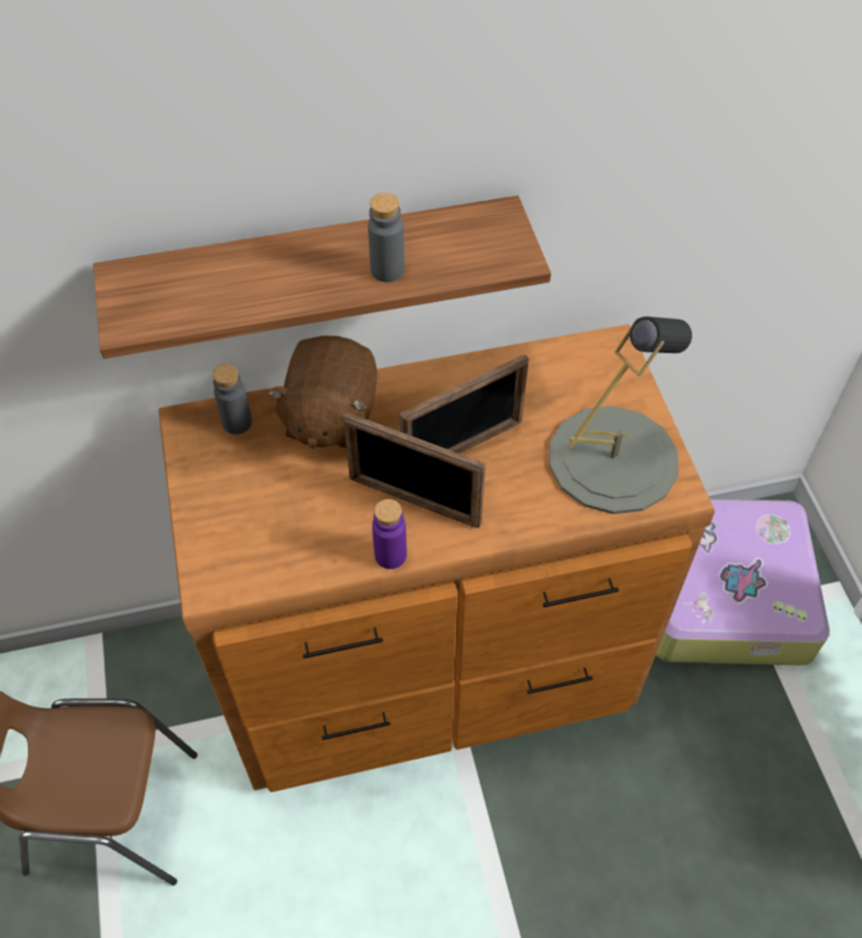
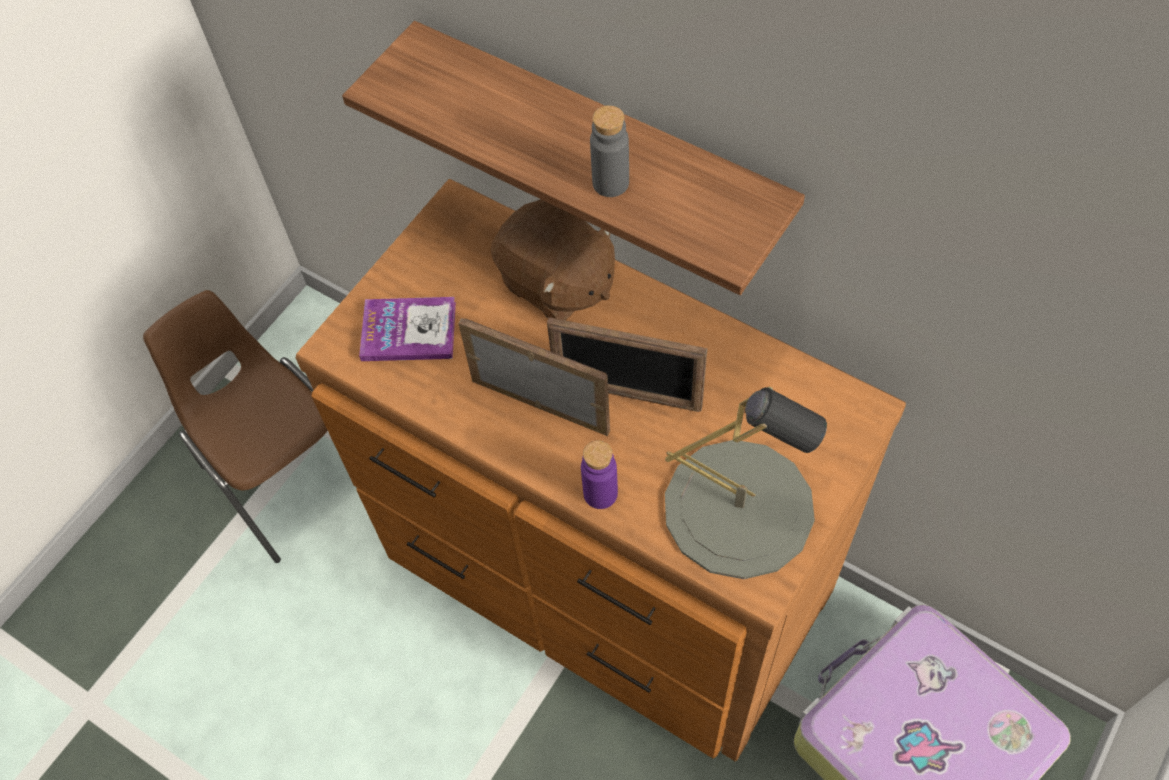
camera: 50 degrees right, 5 degrees up
(237, 422) = (487, 234): grey bottle -> none
(257, 530) = (409, 331): none -> book
(329, 417) = (556, 284): brown plush toy -> brown plush toy turned 105 degrees counterclockwise
(390, 555) = (476, 432): purple bottle -> purple bottle (600, 493)
(414, 501) = (540, 405): picture frame -> picture frame turned 135 degrees clockwise

